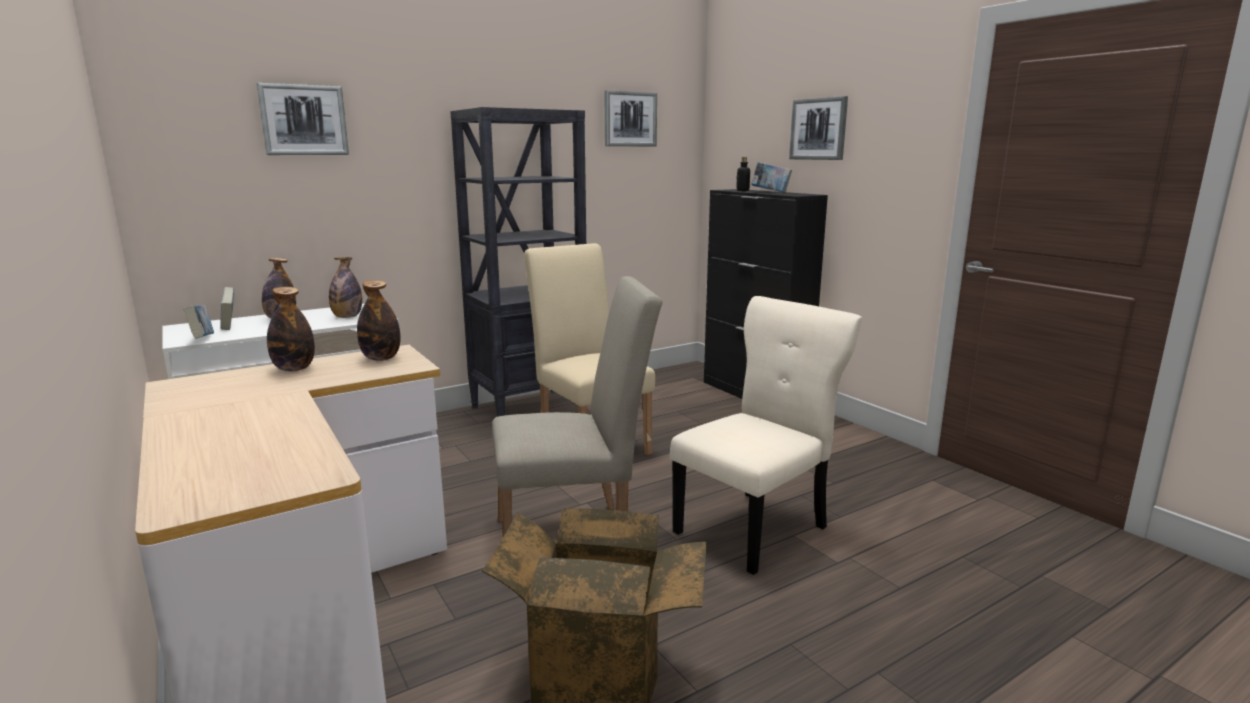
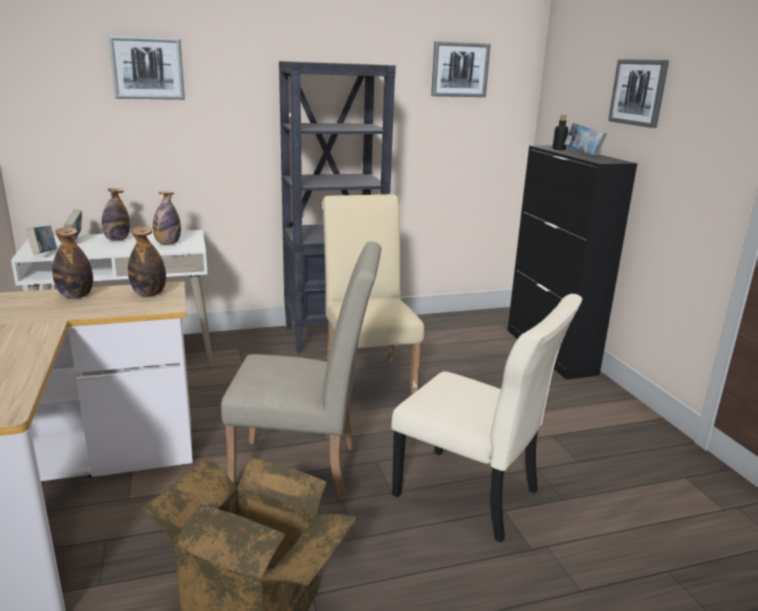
camera: 15 degrees right, 5 degrees up
(755, 528) = (471, 495): beige chair -> beige chair turned 60 degrees clockwise

